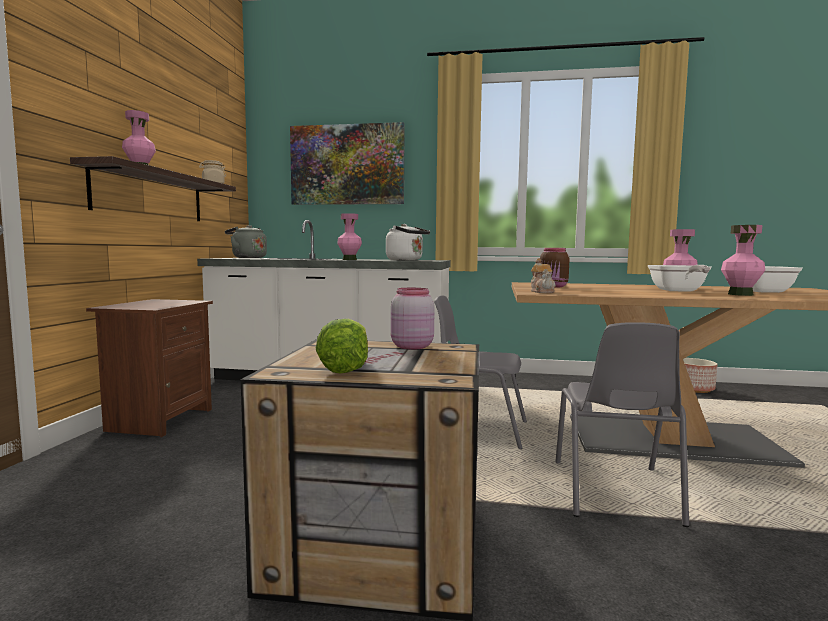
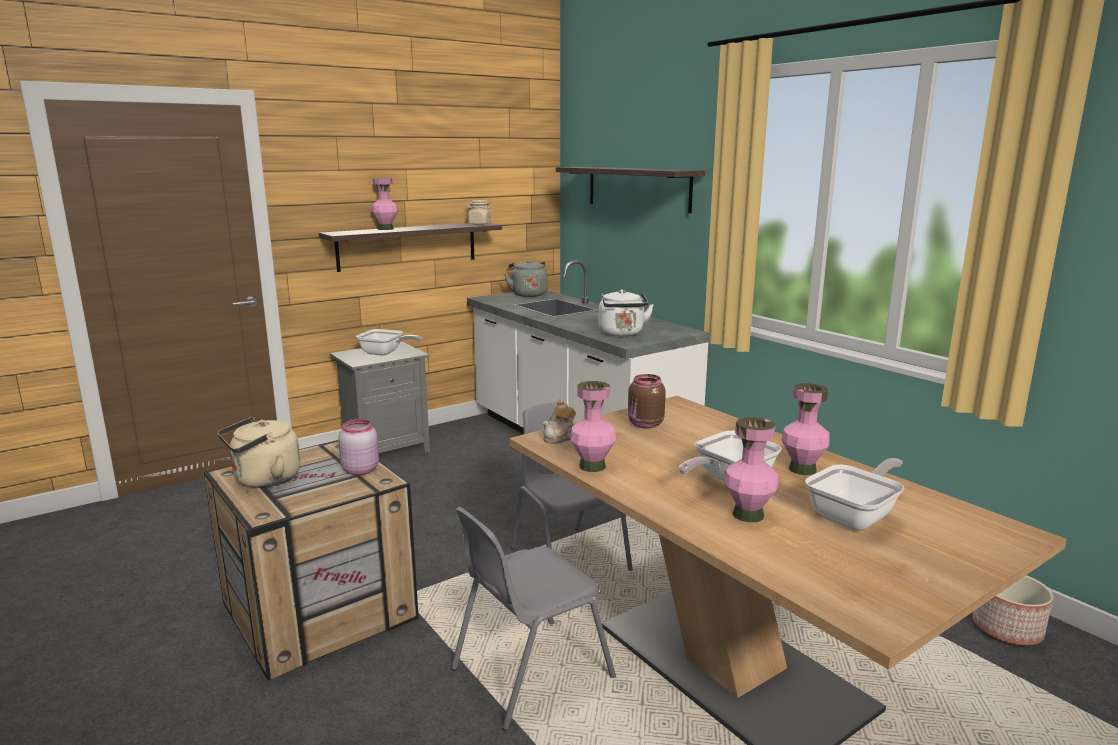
camera: 45 degrees right, 10 degrees up
(158, 420) = (385, 450): brown nightstand -> grey nightstand
(162, 303) = (385, 353): none -> frying pan
(346, 367) = (263, 480): lettuce -> beige kettle
(347, 165) = (638, 188): picture -> shelf
(349, 259) = (571, 323): pink vase -> pink vase (592, 466)

